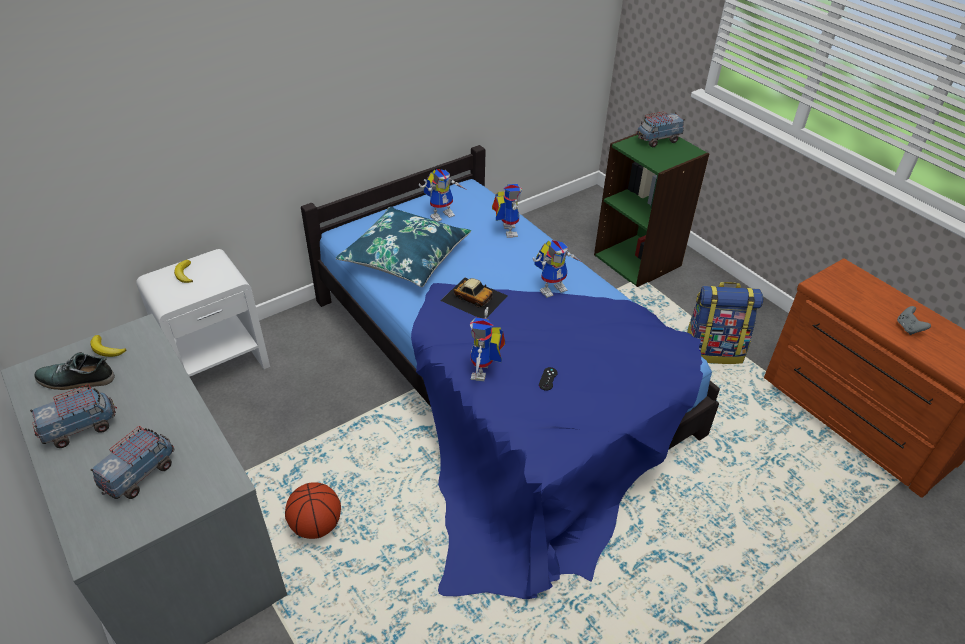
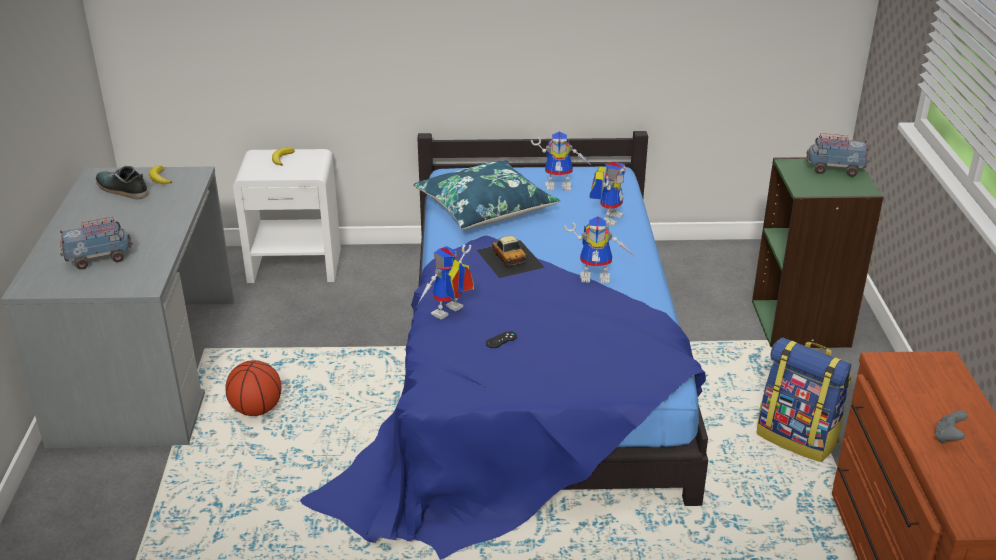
camera: 35 degrees right, 10 degrees down
(81, 428) = (94, 218): toy truck -> none

